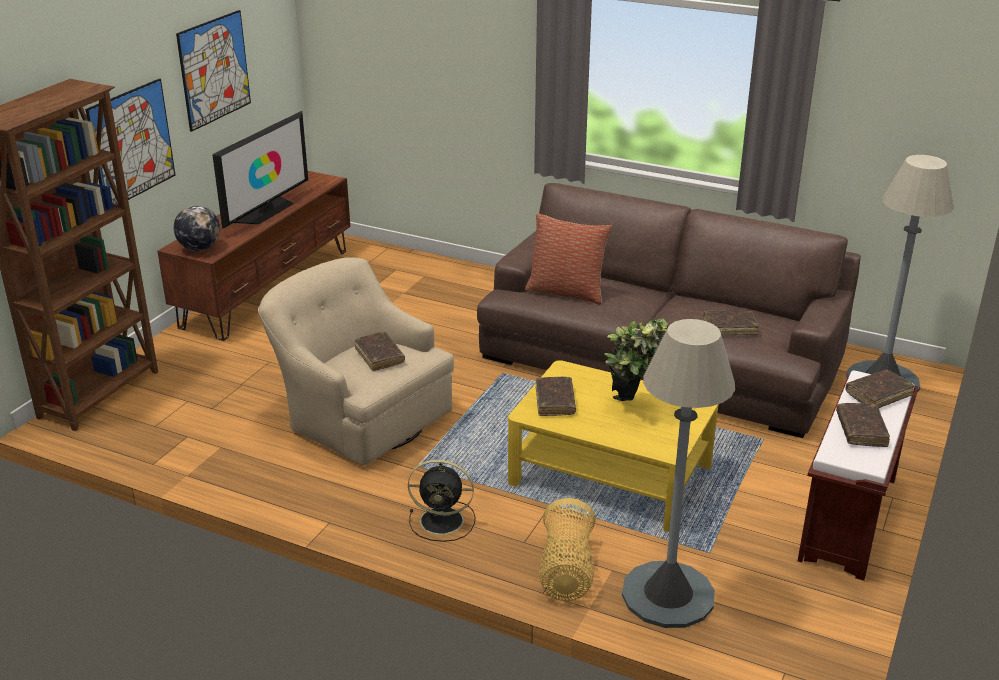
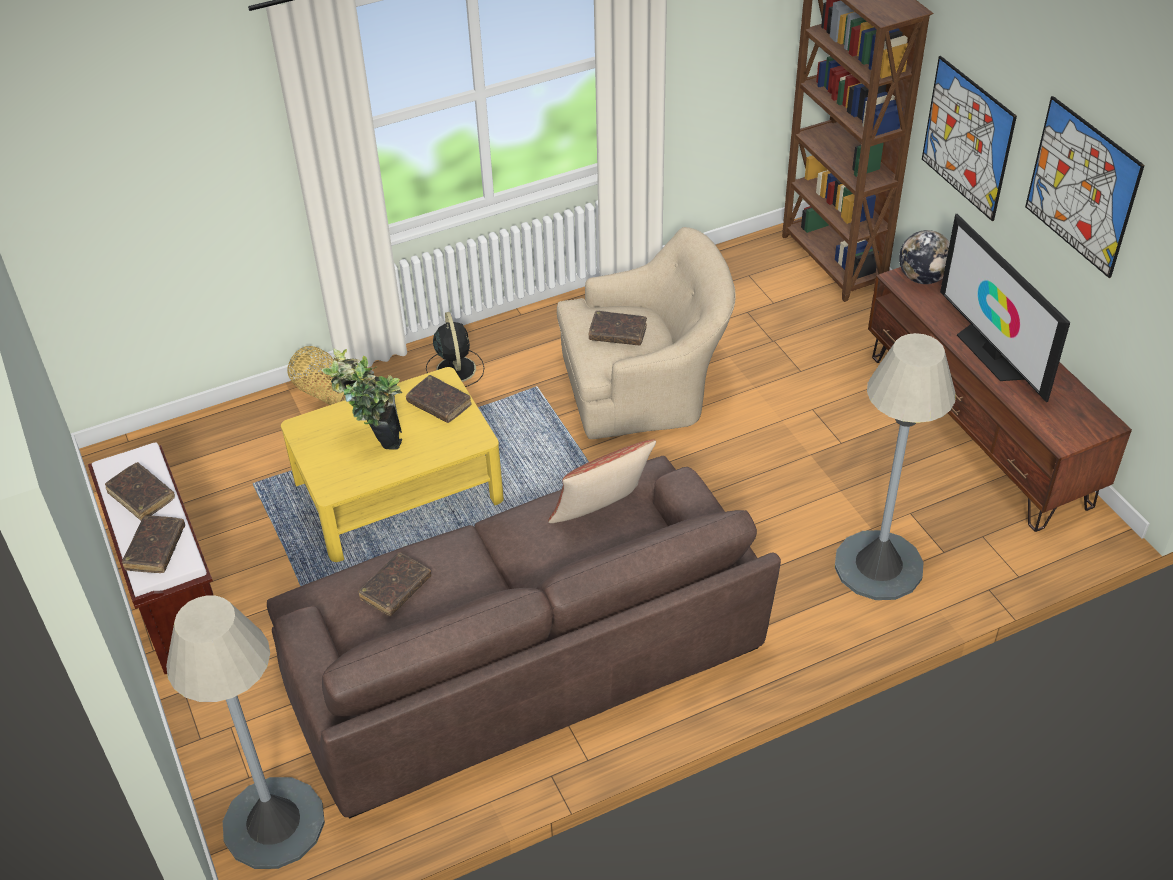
camera: 130 degrees right, 15 degrees up
(444, 521) = (455, 368): black fan -> black fan turned 120 degrees clockwise
(668, 595) = (249, 433): grey floor lamp -> grey floor lamp (878, 566)

